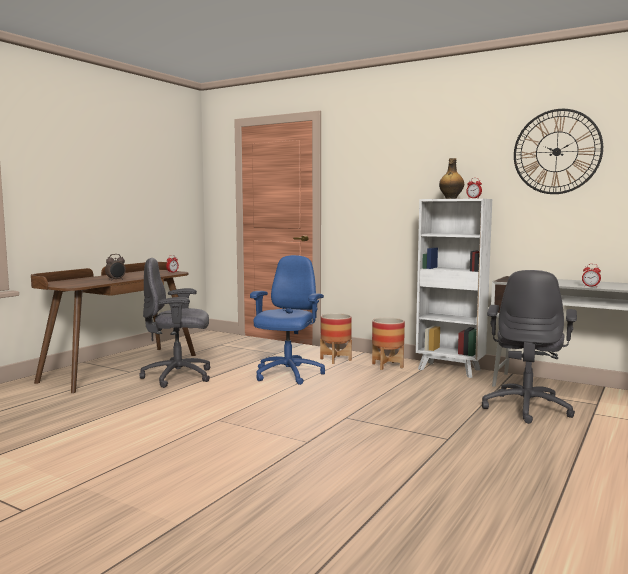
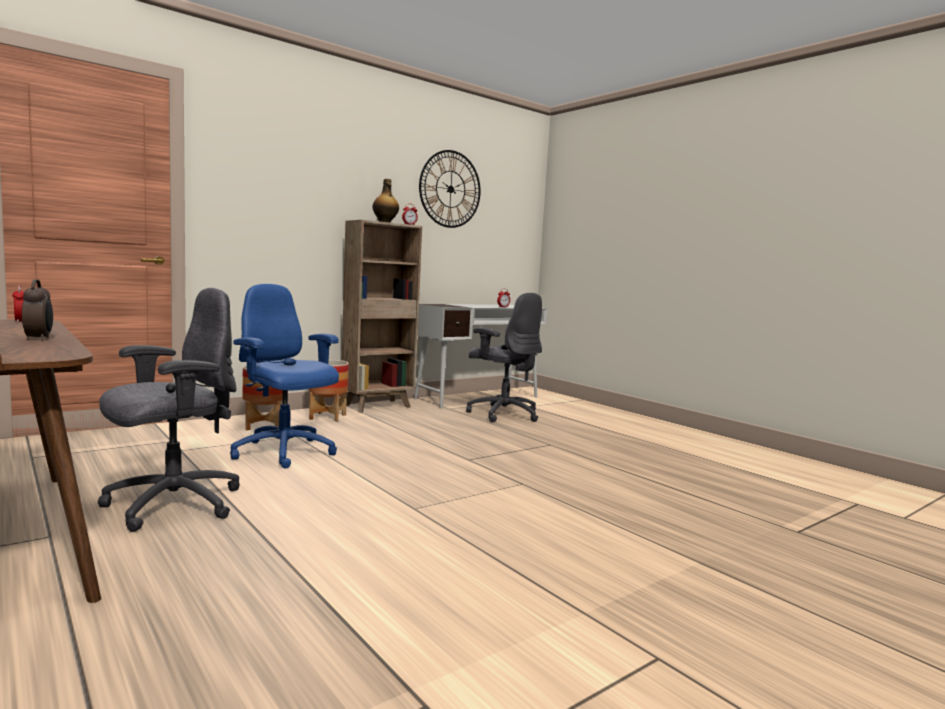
camera: 70 degrees left, 0 degrees up
(179, 377) = (171, 505): grey office chair -> grey office chair turned 150 degrees counterclockwise
(450, 370) = (378, 406): white bookcase -> brown bookcase

